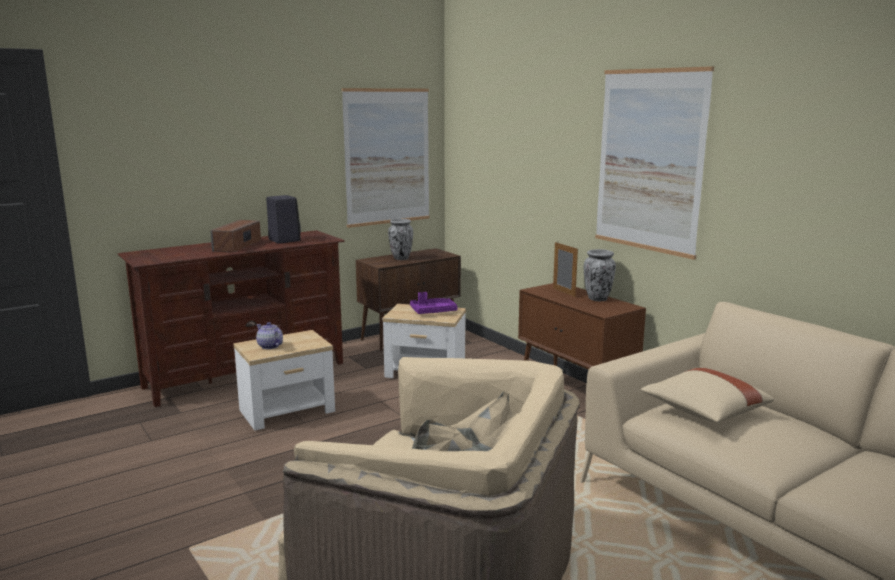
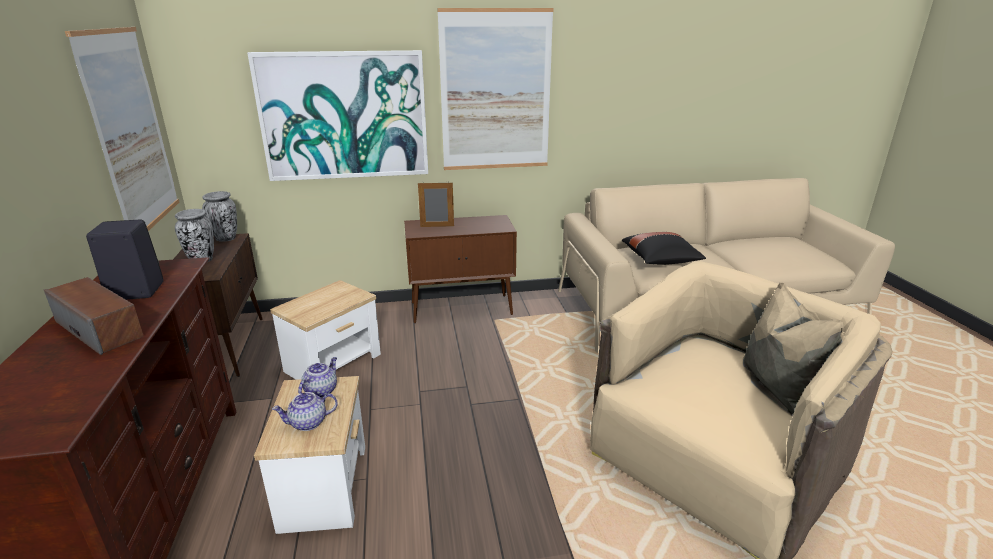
camera: 65 degrees left, 10 degrees up
(306, 340) = (321, 390): none -> teapot
(433, 311) = (328, 297): purple tray -> none
(532, 169) = (344, 116): none -> picture
(597, 299) = (468, 221): vase -> vase (226, 238)
(703, 412) = (661, 260): beige pillow -> black pillow

